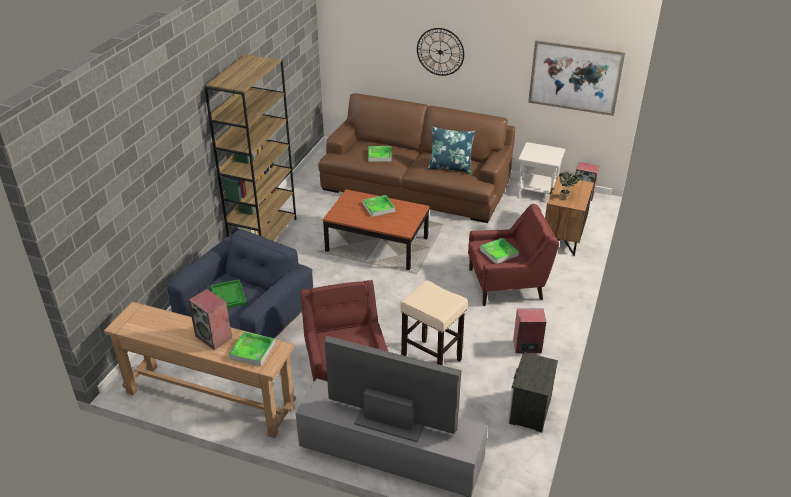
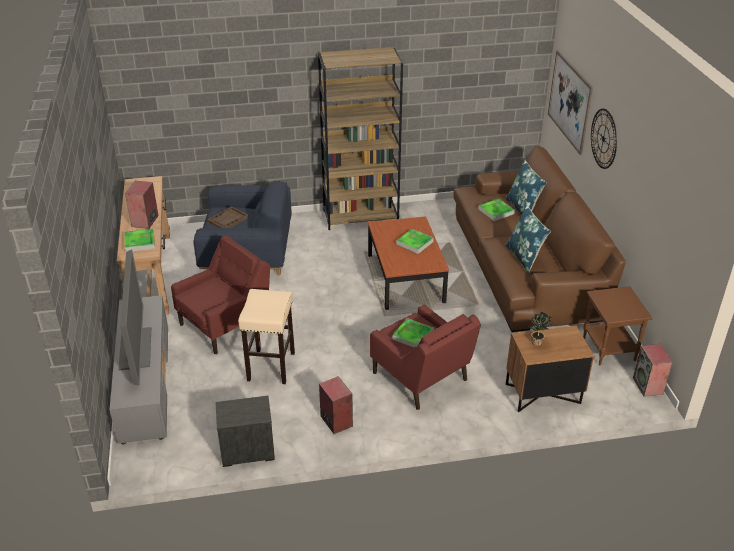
camera: 60 degrees right, 0 degrees up
(228, 296) = (228, 220): green tray -> brown tray
(385, 144) = (523, 208): none -> blue pillow
(537, 192) = (610, 349): white side table -> brown side table
(575, 78) = (677, 234): picture -> picture (569, 101)

